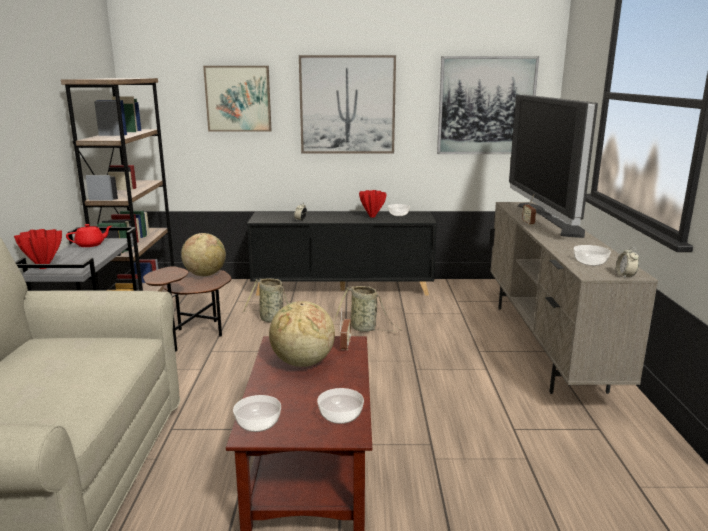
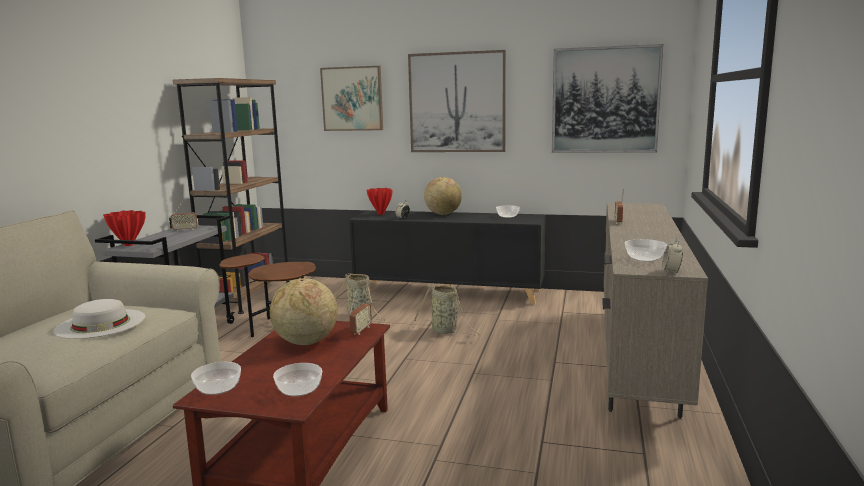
camera: 15 degrees right, 5 degrees down
(79, 364) = (100, 323): none -> white hat
(91, 245) = (185, 230): red teapot -> radio
(205, 274) = (293, 265): globe -> globe (443, 214)
(372, 216) = (478, 217): red vase -> red vase (380, 214)
(549, 219) = (647, 219): television -> none

